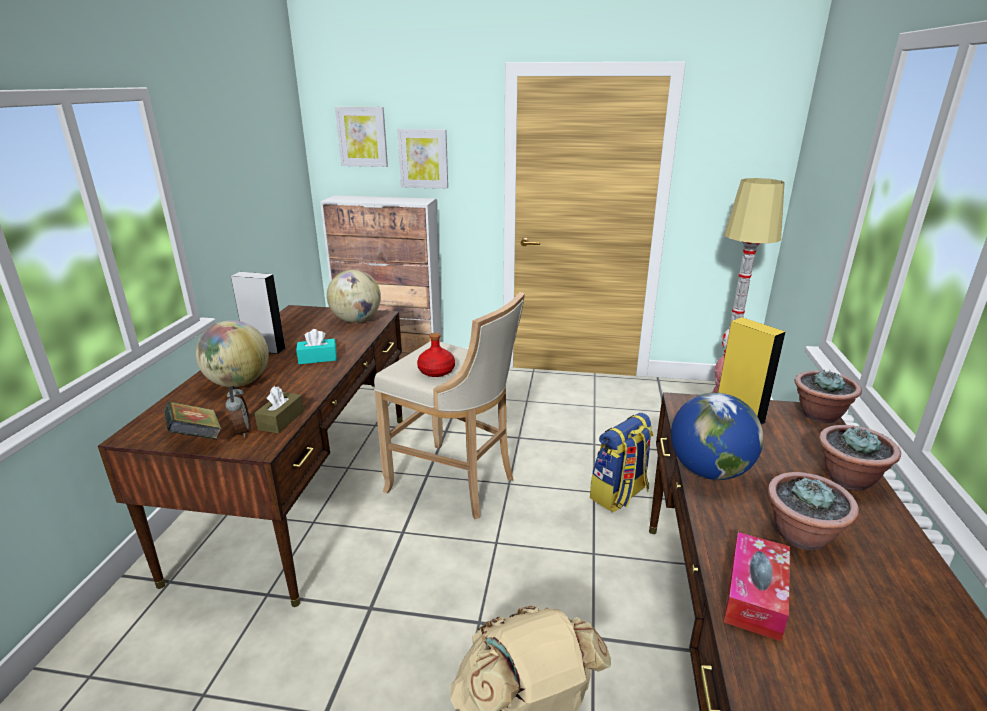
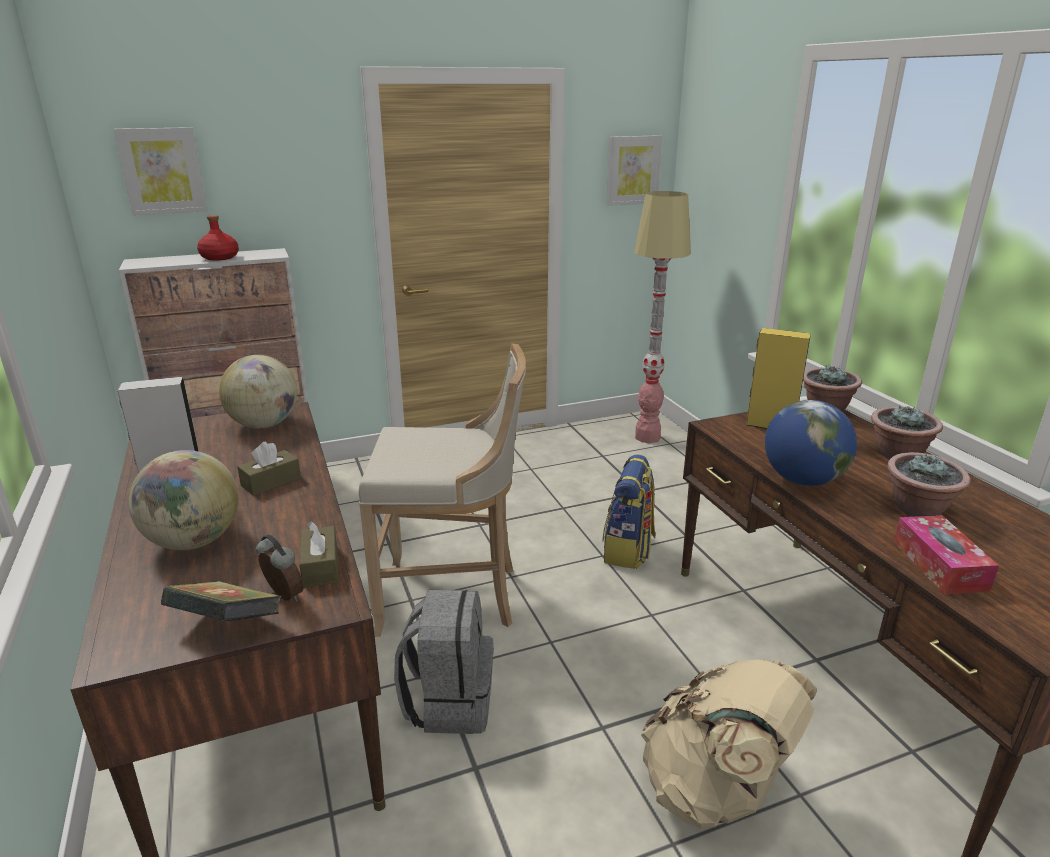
camera: 30 degrees left, 0 degrees up
(317, 358) = (271, 482): turquoise tissue box -> brown tissue box
(392, 555) = (449, 702): none -> grey backpack
(423, 158) = (260, 196): picture -> picture (633, 170)
(437, 371) = (433, 460): red bottle -> red bottle (220, 257)

